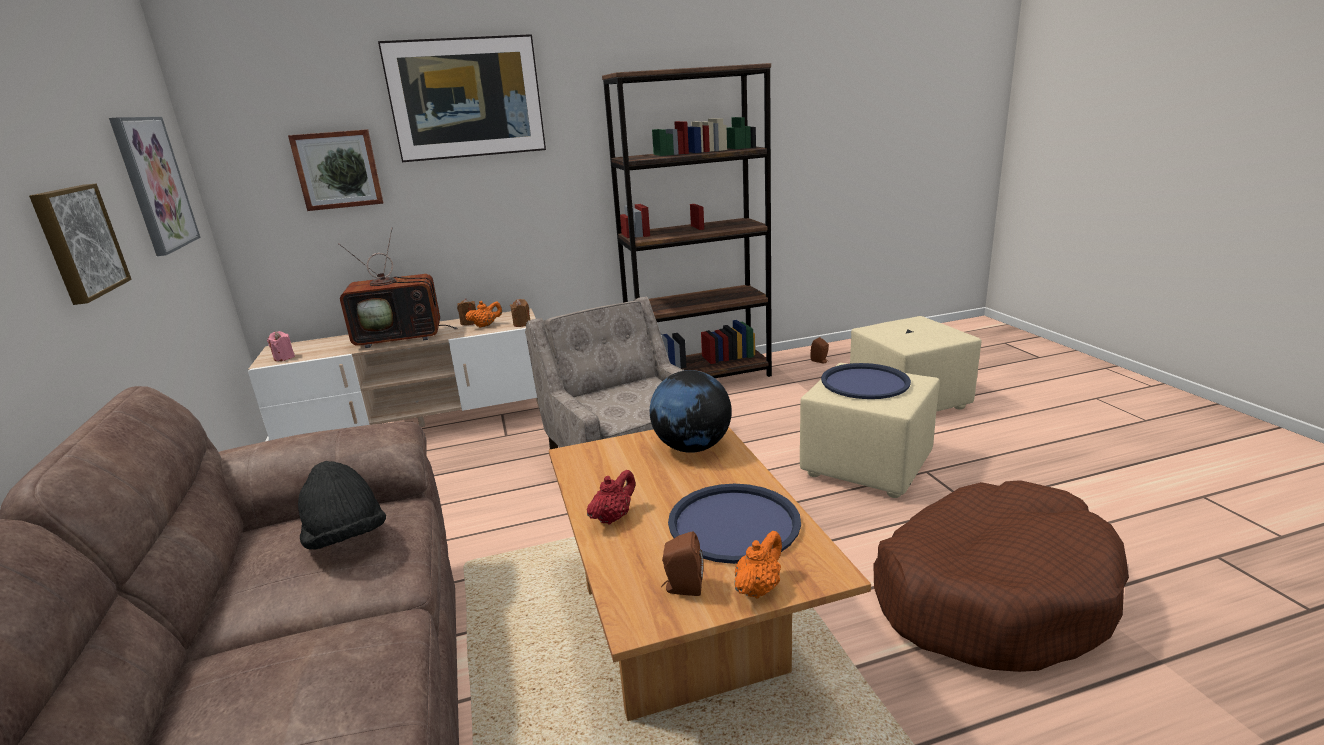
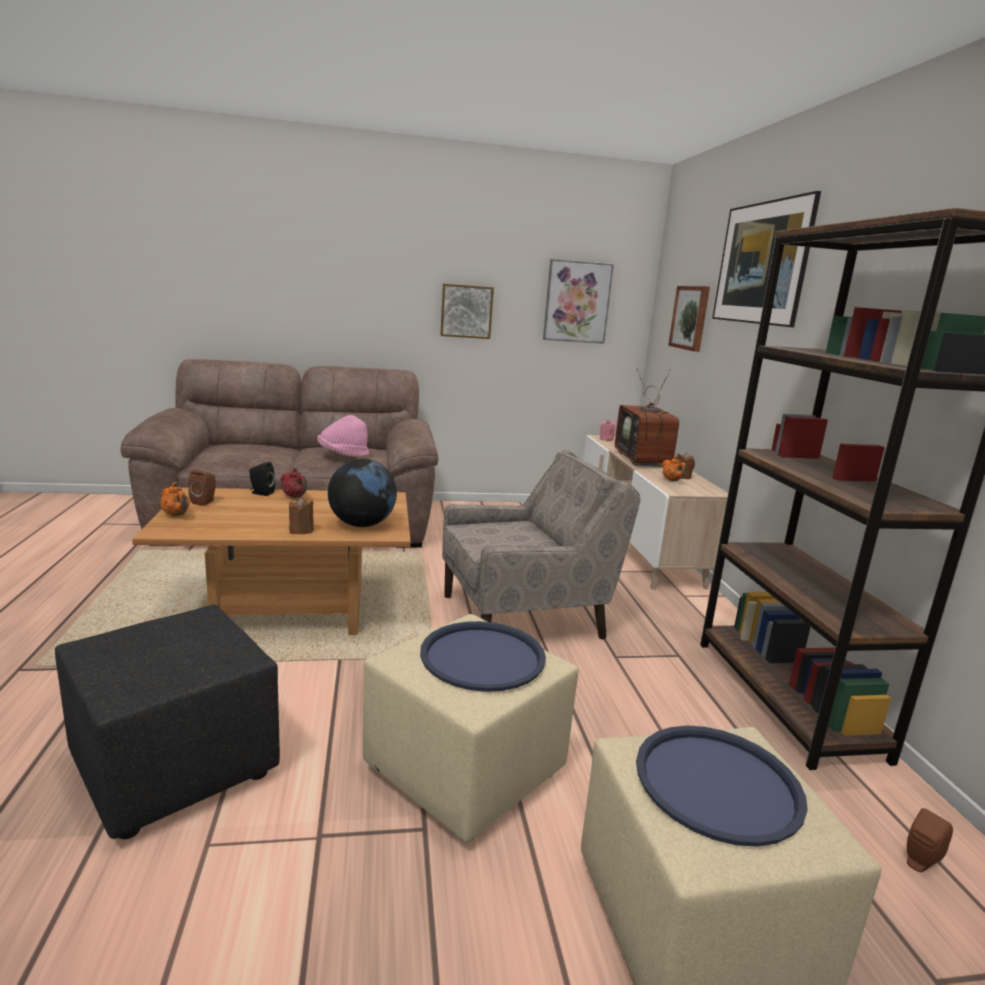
camera: 95 degrees right, 5 degrees down
(346, 538) = (343, 455): black hat -> pink hat
(522, 324) = (674, 490): brown candle -> brown candle (301, 530)
(608, 552) = (261, 493): none -> black speaker
(733, 524) = (244, 520): blue tray -> blue tray (717, 783)
(991, 594) = (172, 768): brown dog bed -> black ottoman

